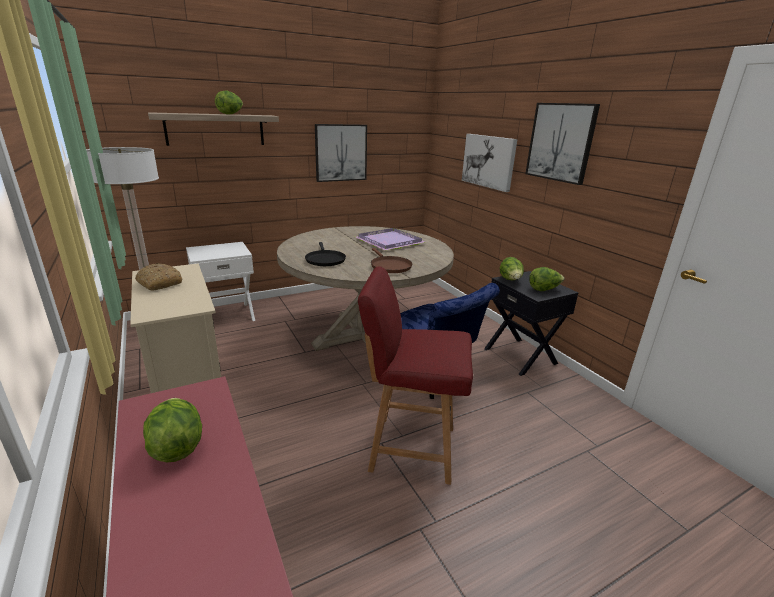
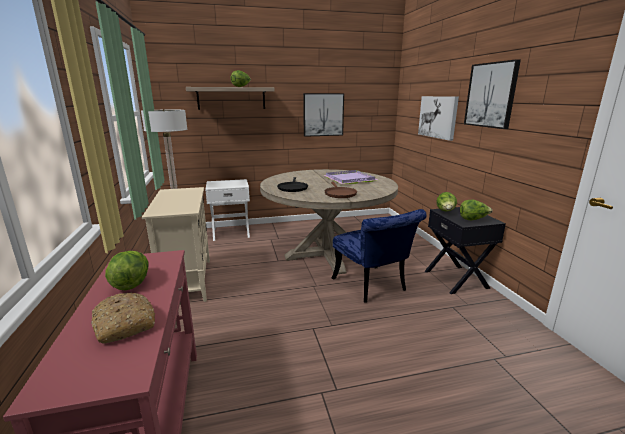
camera: 15 degrees right, 5 degrees down
(159, 283) = (172, 196): bread -> bread (123, 325)
(410, 447) = (334, 334): red chair -> none

